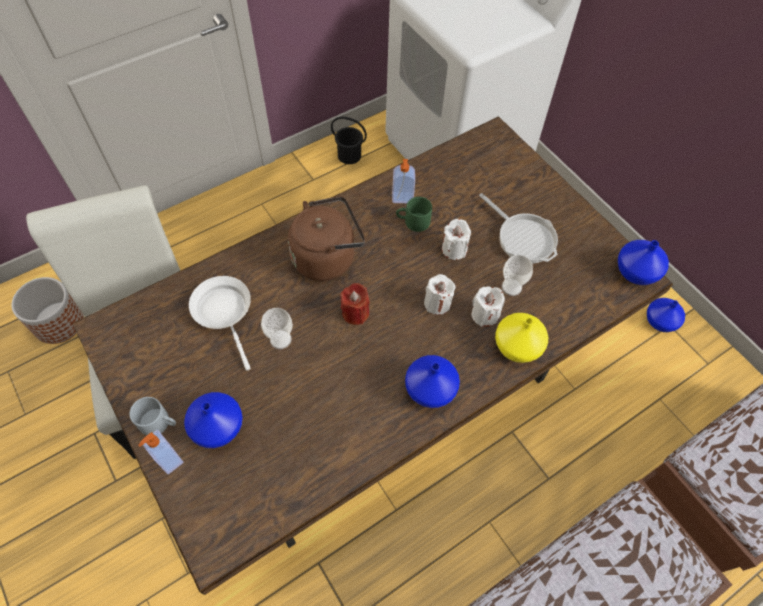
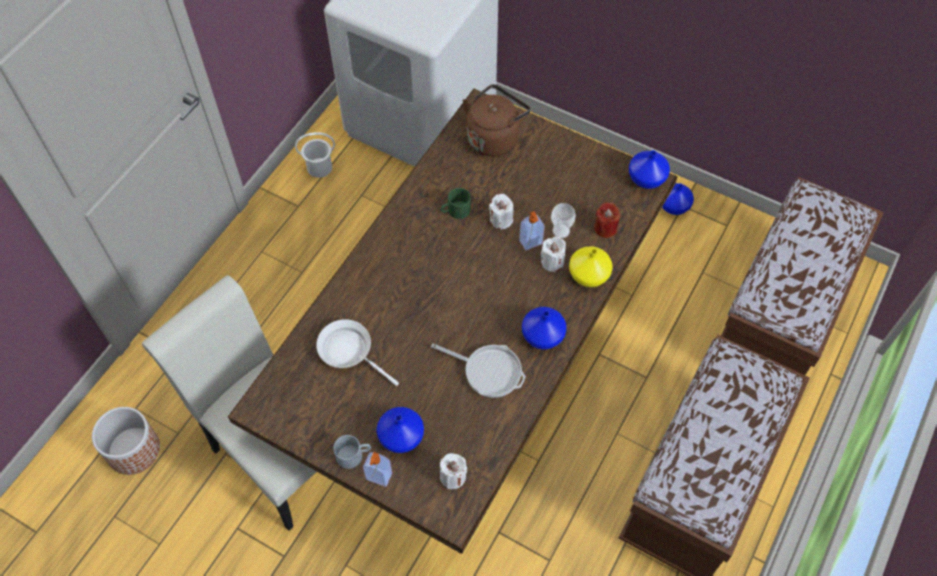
camera: 25 degrees left, 0 degrees up
(280, 339) = (407, 351): cup -> none
(327, 257) = (403, 270): brown kettle -> brown kettle (494, 137)
(349, 155) = (319, 167): black bucket -> white bucket
(355, 313) = (453, 304): red candle -> red candle (605, 228)
(402, 198) = (435, 195): soap dispenser -> soap dispenser (531, 242)
(437, 303) = (512, 269): white candle -> white candle (453, 476)
(523, 237) = (549, 187): frying pan -> frying pan (488, 371)

